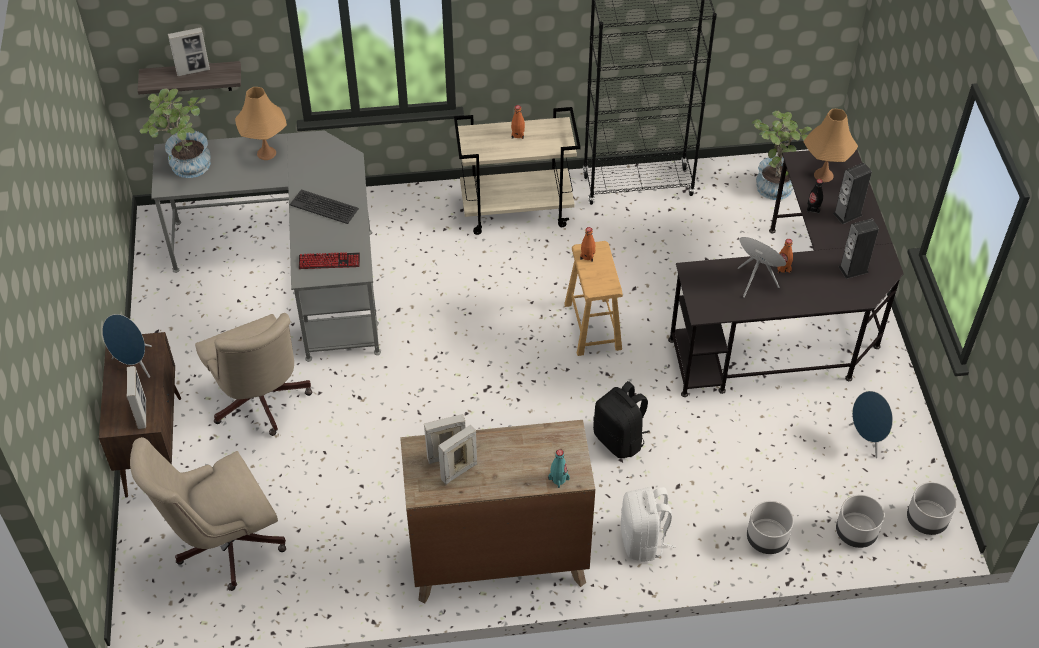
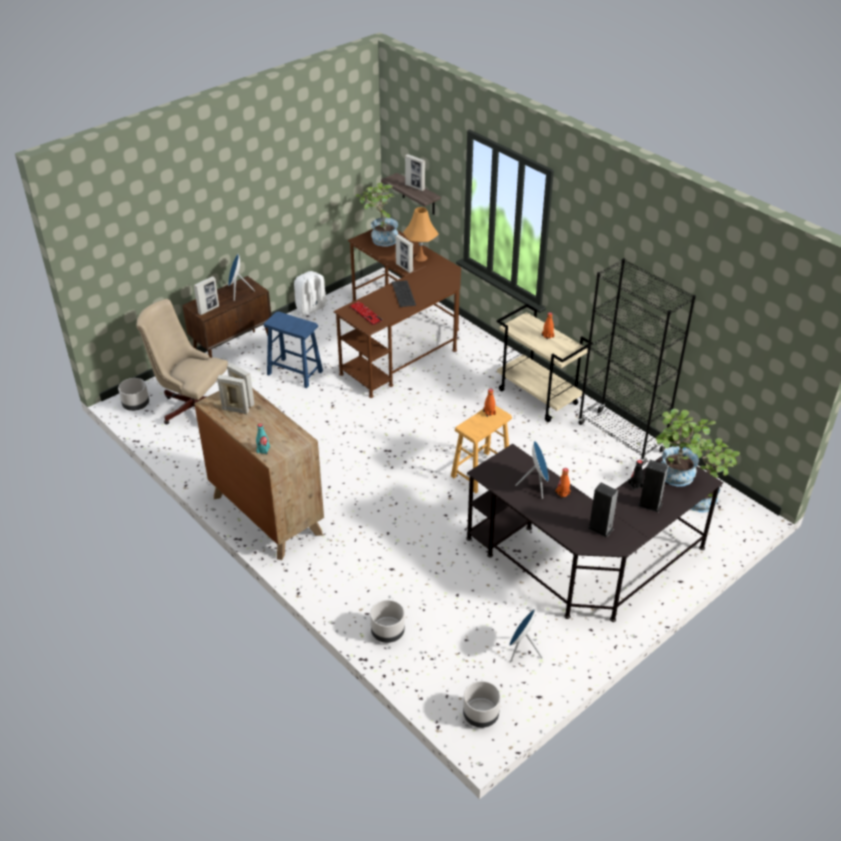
camera: 55 degrees right, 10 degrees down
(260, 403) = (295, 373): beige office chair -> blue stool
(271, 178) = (404, 268): none -> picture frame
(296, 266) = (401, 337): grey desk -> brown desk
(620, 439) = (403, 525): black backpack -> none
(643, 541) = (335, 572): white backpack -> white backpack (312, 310)
(823, 175) = (673, 477): orange table lamp -> potted plant
(855, 533) = (433, 678): grey planter -> grey planter (136, 405)

